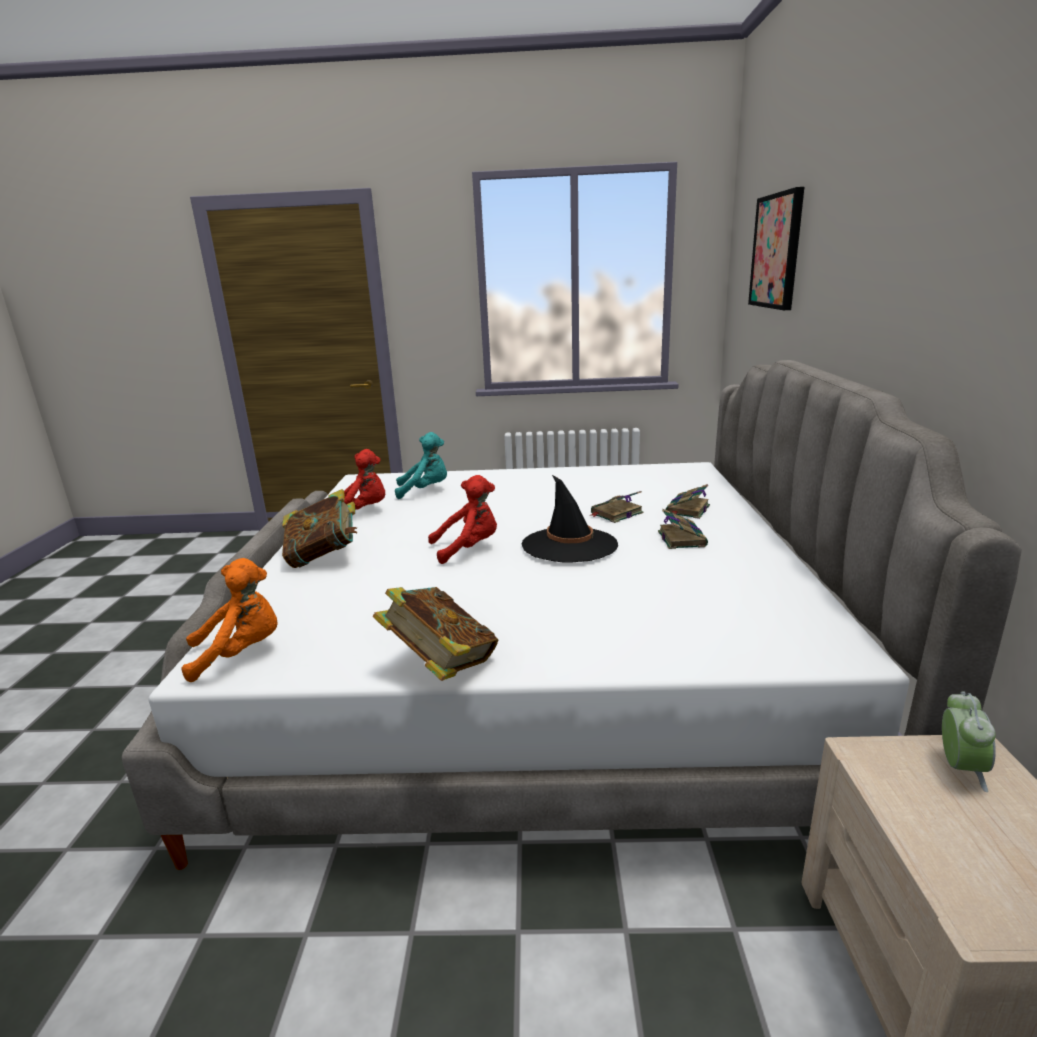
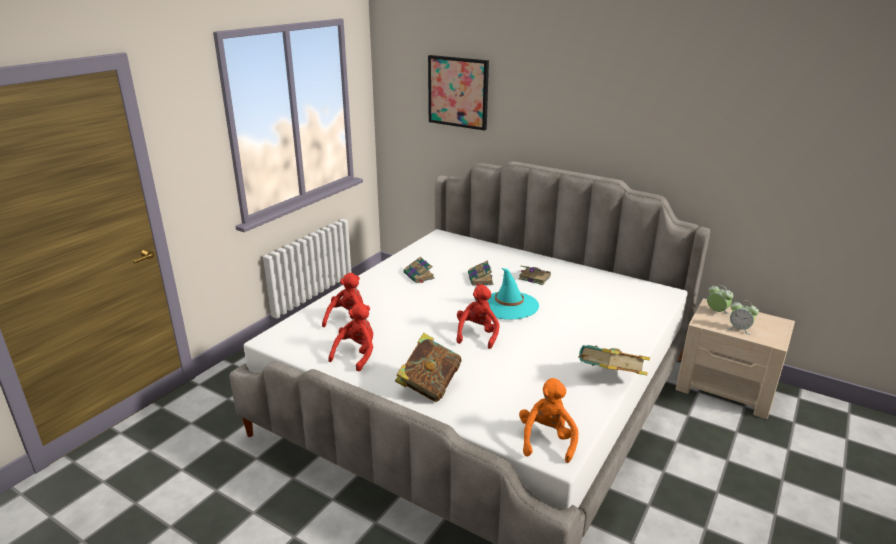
camera: 60 degrees left, 5 degrees up
(425, 490) = (347, 321): turquoise plush toy -> red plush toy
(569, 545) = (508, 306): black hat -> turquoise hat
(687, 510) = (500, 262): book -> book (419, 276)
(935, 826) = (739, 329): none -> alarm clock

